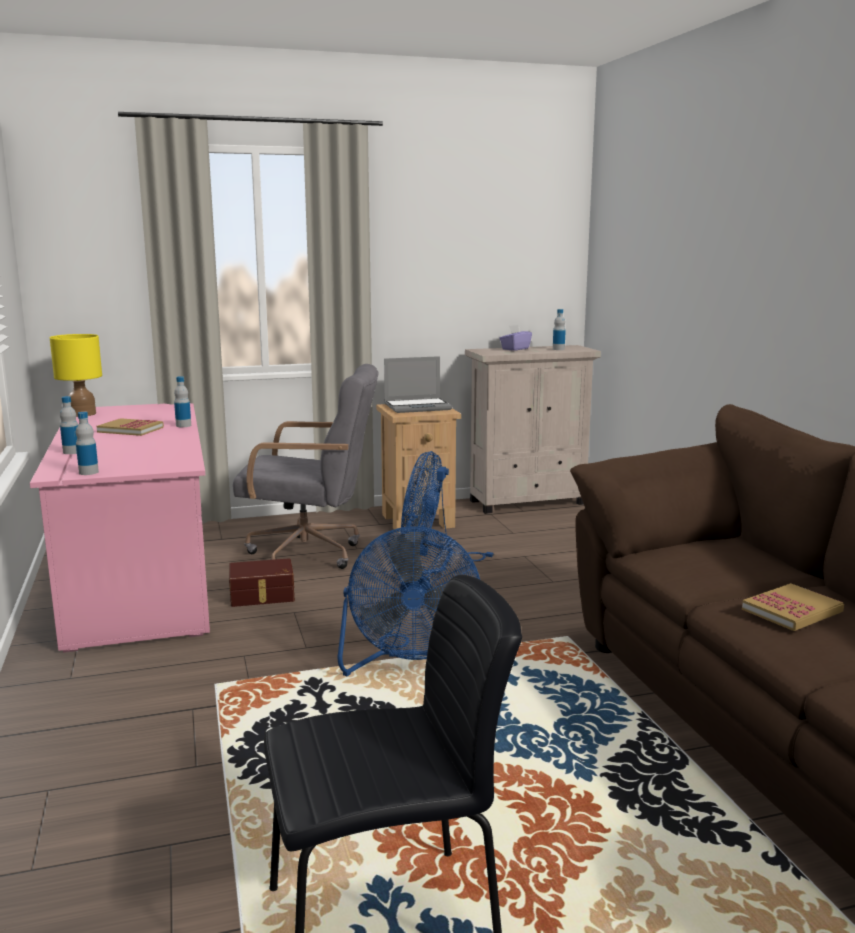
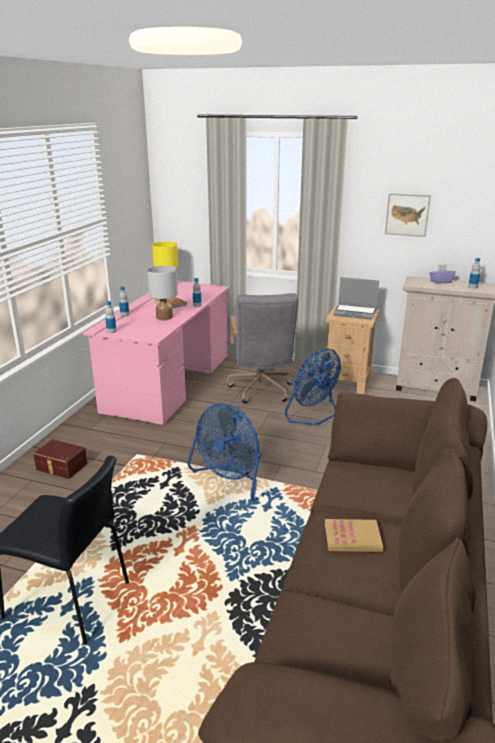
camera: 35 degrees right, 10 degrees up
(154, 444) = (164, 317): none -> grey table lamp
(262, 596) = (210, 410): brown storage box -> brown storage box (61, 467)
(311, 555) = (261, 392): grey office chair -> grey office chair turned 45 degrees clockwise
(455, 262) = (407, 215): none -> picture

